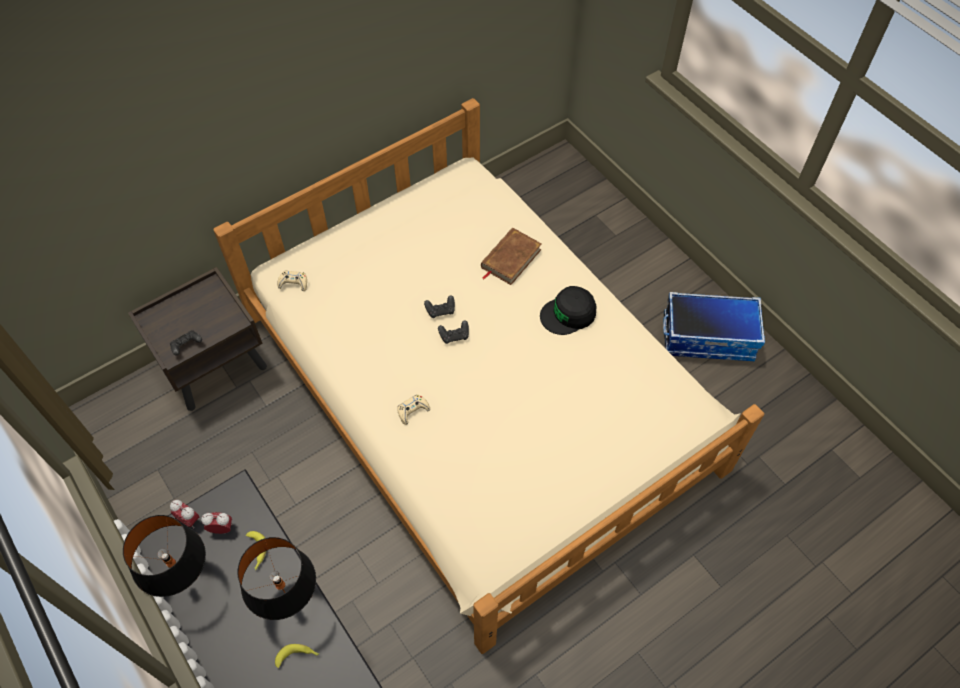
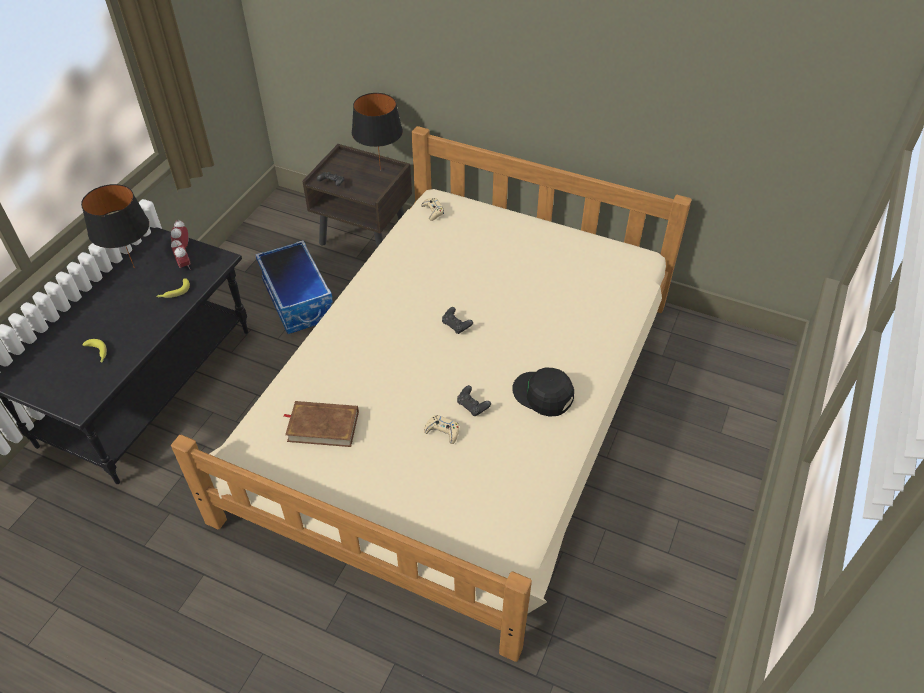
camera: 60 degrees right, 10 degrees down
(289, 601) = (141, 328): black table lamp -> black table lamp (380, 169)
(413, 411) = (362, 332): beige game controller -> beige game controller (442, 431)
(440, 310) = (475, 306): black game controller -> black game controller (472, 406)
(510, 258) = (570, 327): brown book -> brown book (323, 426)
(708, 337) = (667, 570): storage box -> storage box (299, 300)

